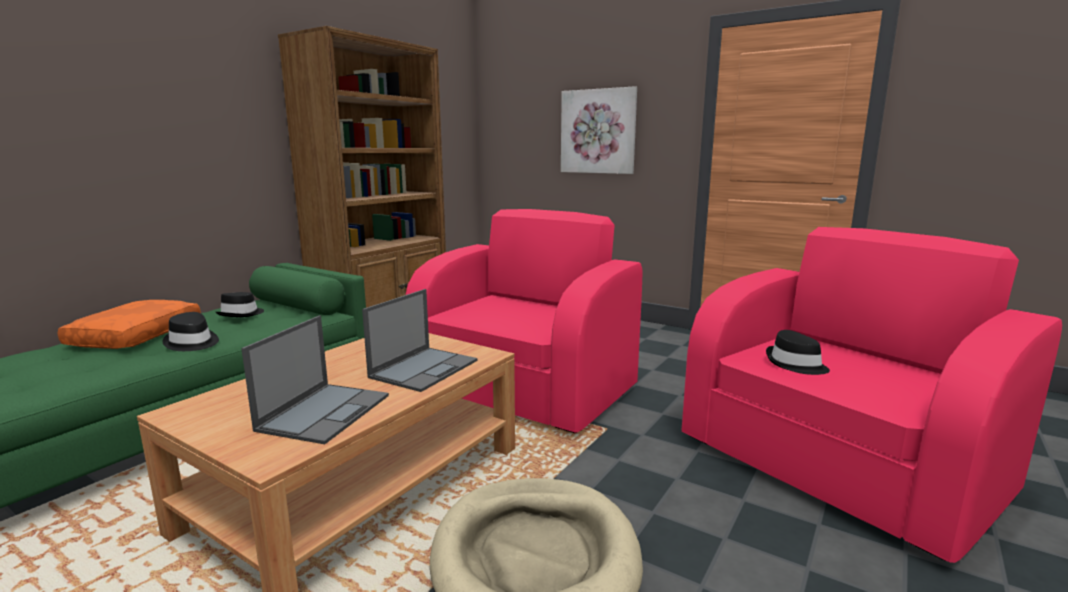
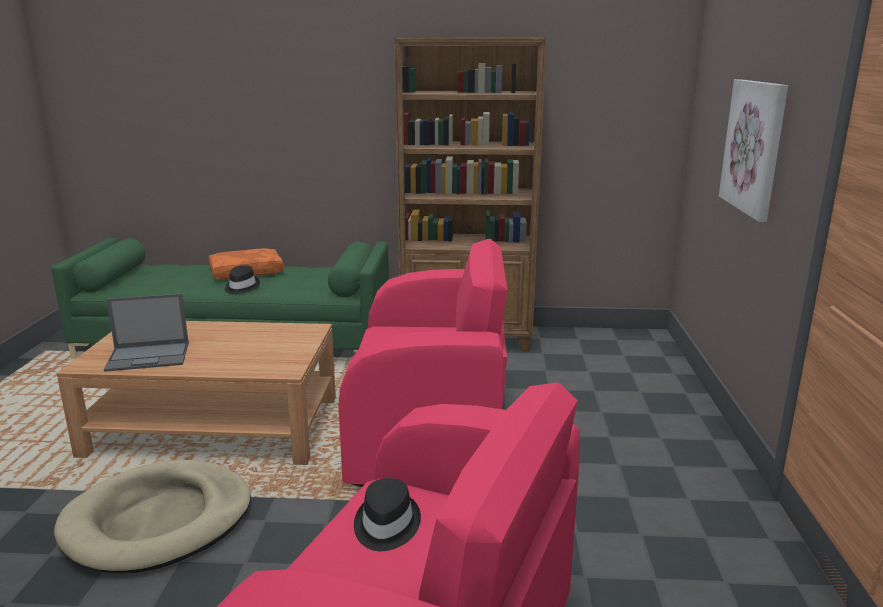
camera: 60 degrees right, 5 degrees up
(241, 314) = (309, 276): black hat -> none
(424, 368) = (240, 359): laptop -> none

